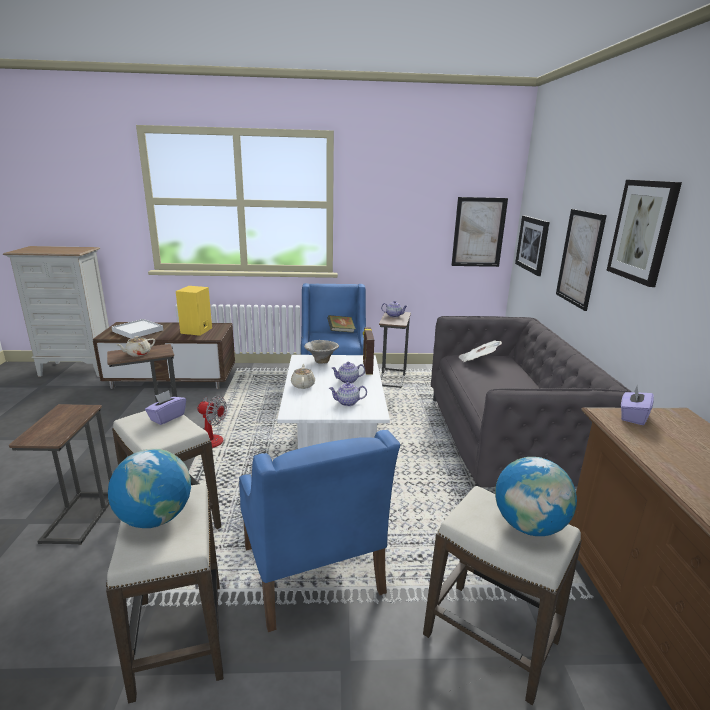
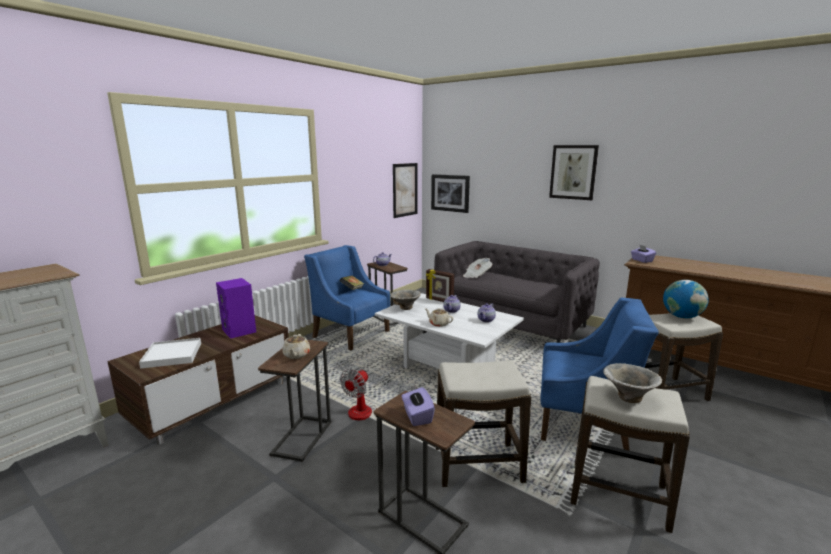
camera: 50 degrees left, 5 degrees down
(155, 518) = (627, 398): globe -> bowl
(167, 417) = (470, 368): purple tissue box -> purple tissue box (417, 416)
(196, 331) = (240, 331): yellow speaker -> purple speaker
(211, 437) = (369, 412): fan -> fan turned 150 degrees clockwise
(579, 258) = (514, 194): picture -> none

